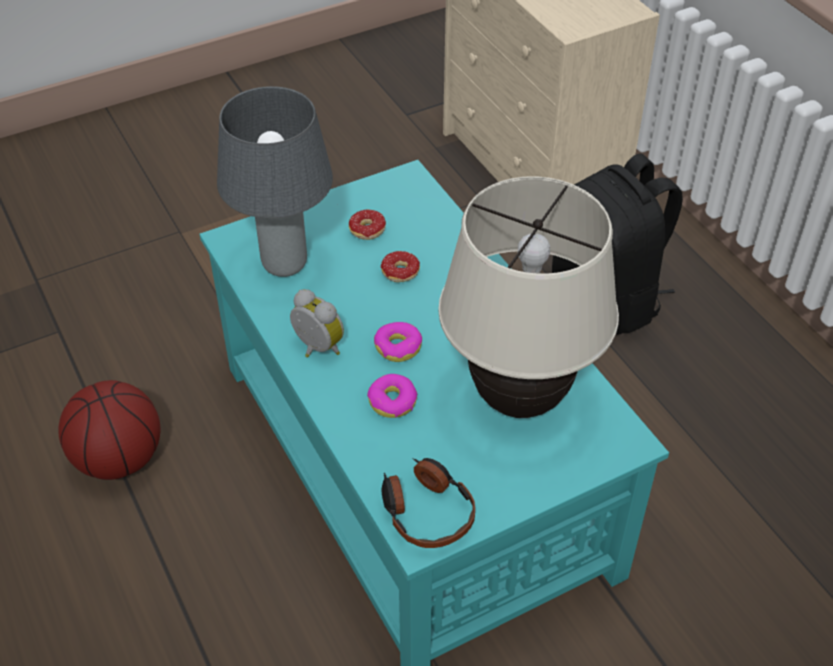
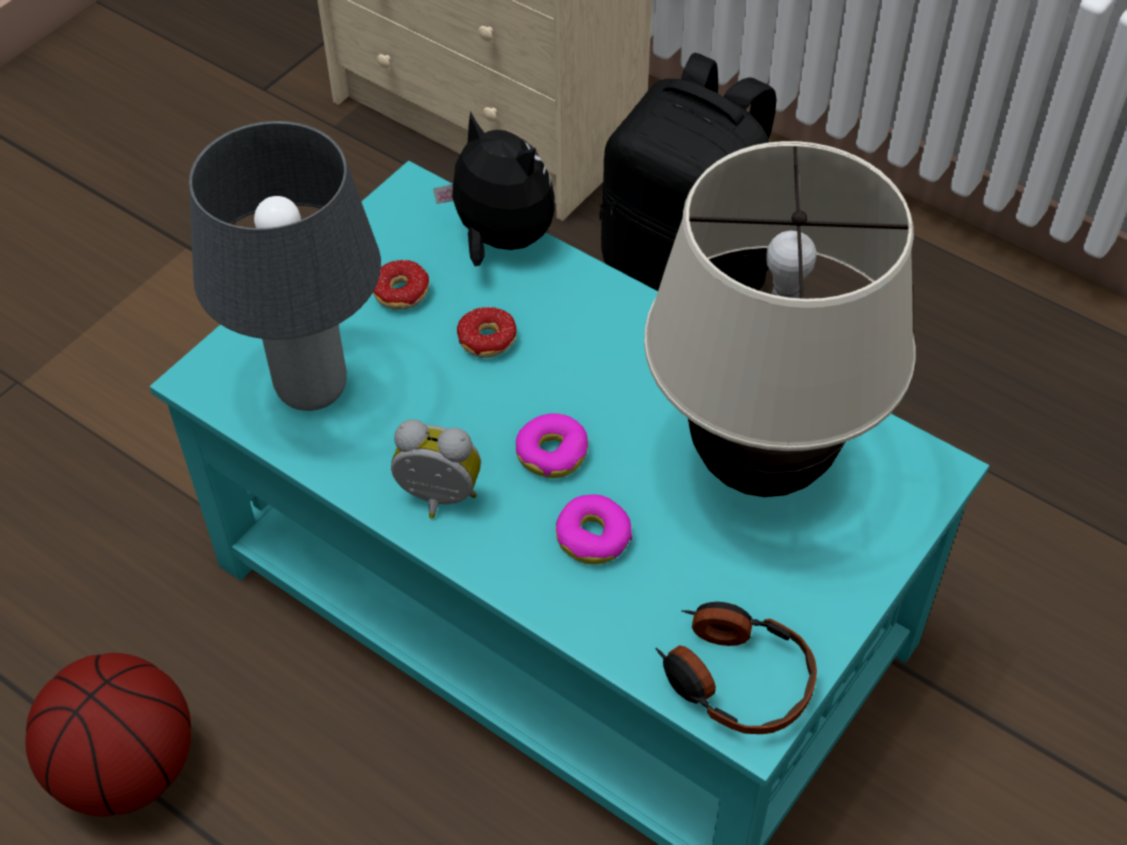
camera: 25 degrees left, 5 degrees up
(443, 219) = (499, 240): none -> plush toy

